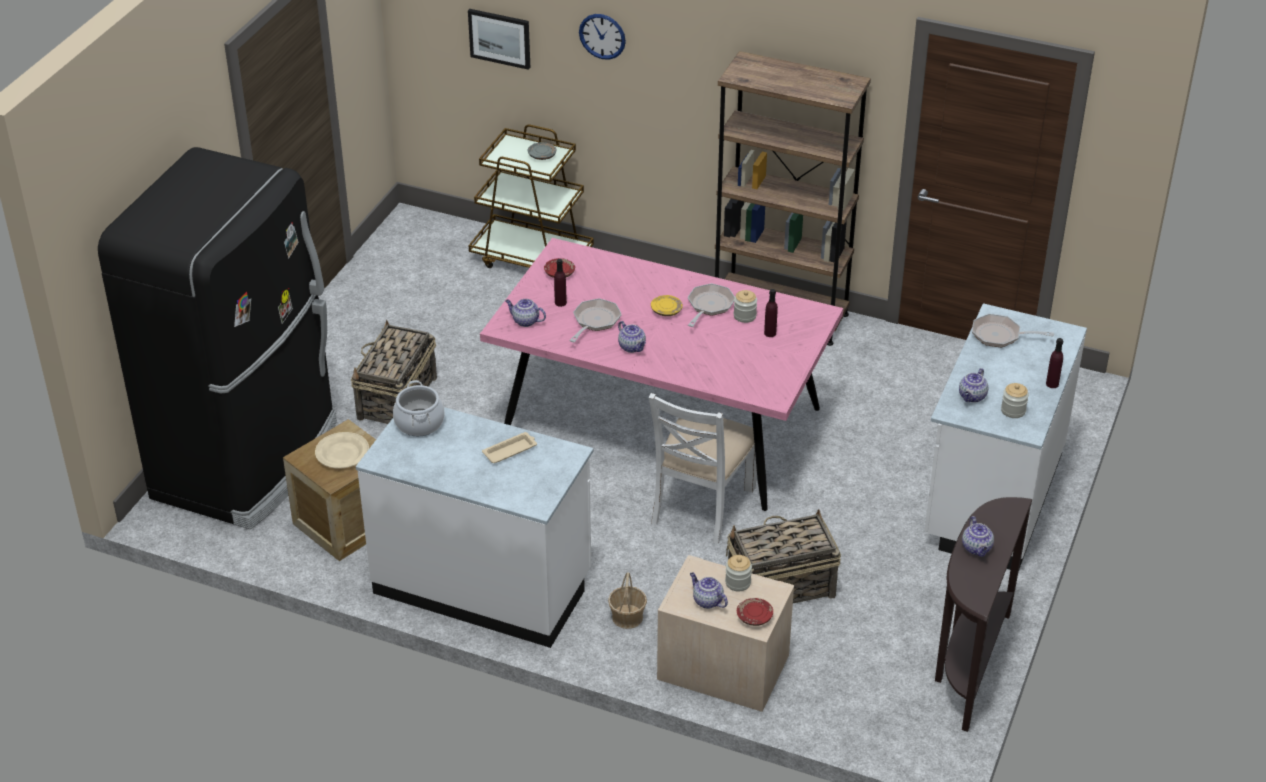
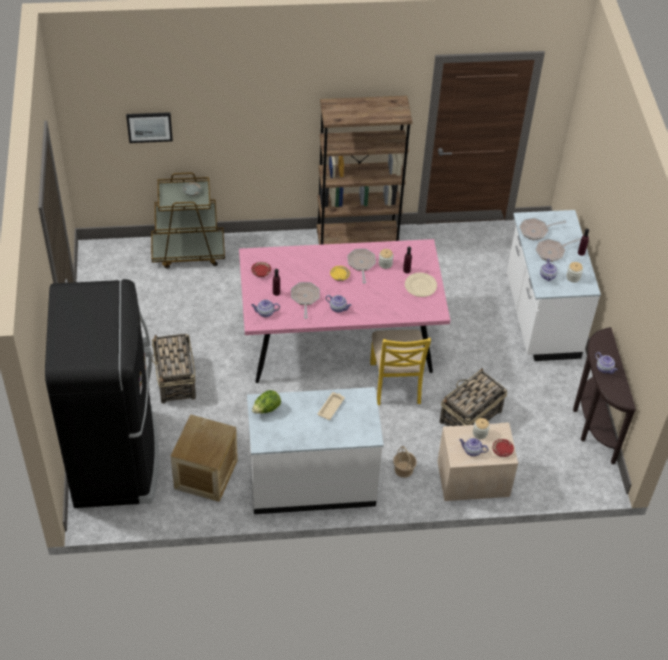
camera: 30 degrees left, 10 degrees up
(342, 453) = (204, 439): beige plate -> beige plate (420, 286)
(419, 423) = (266, 409): cooking pot -> lettuce
(602, 36) = (224, 110): wall clock -> none
(701, 505) = (396, 382): white chair -> yellow chair
(1005, 369) = (552, 251): none -> frying pan

